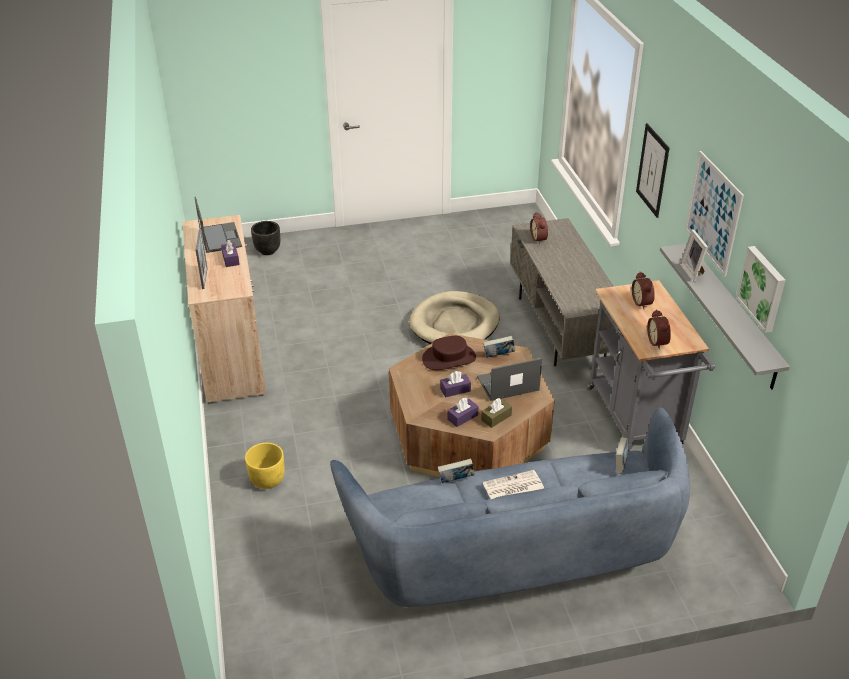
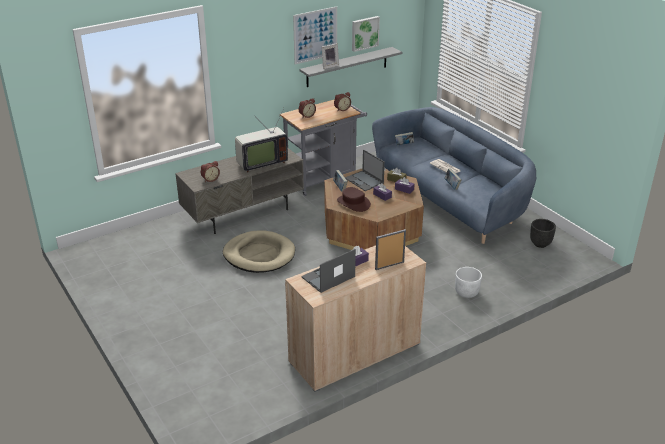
camera: 110 degrees left, 5 degrees down
(267, 251) = (186, 386): black planter -> black planter (540, 244)
(267, 479) = (466, 292): yellow planter -> white planter
(569, 281) = (260, 163): none -> television
(652, 170) = (246, 65): picture -> none

